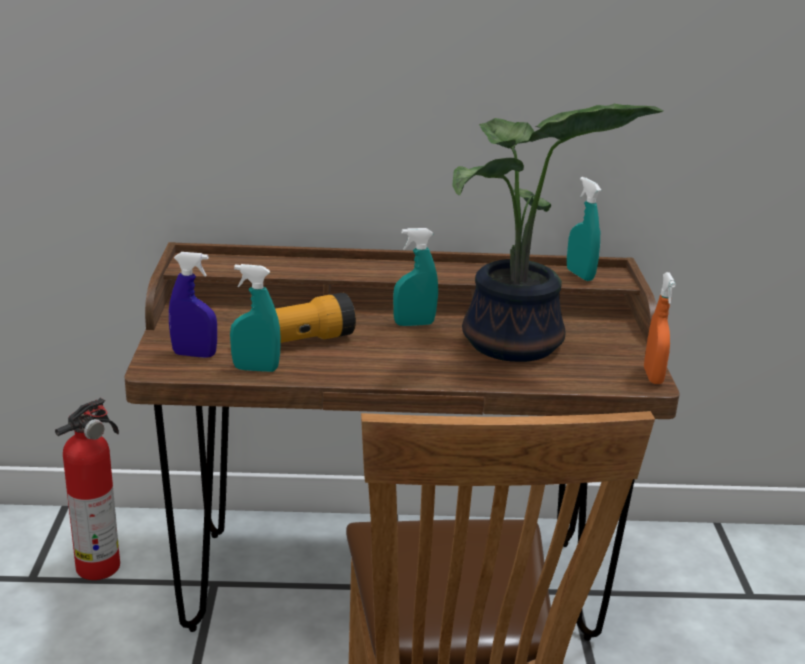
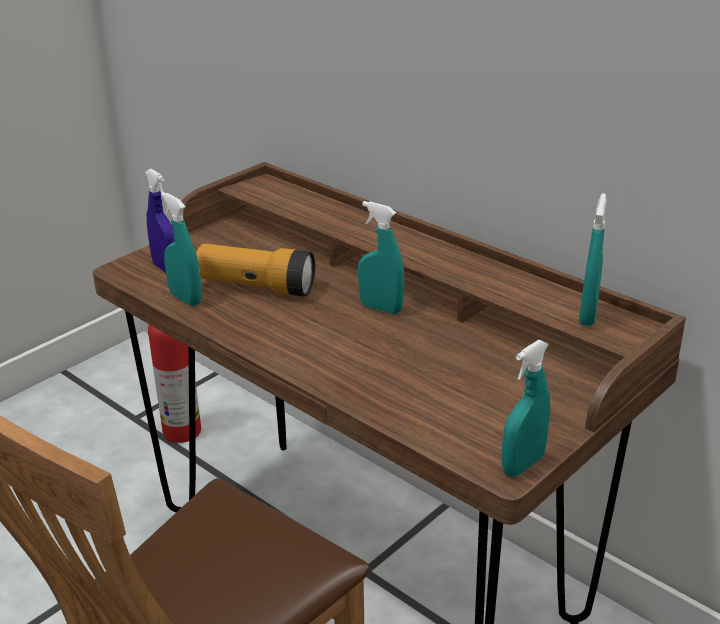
camera: 45 degrees right, 5 degrees up
(514, 346) = (435, 368): potted plant -> none
(653, 376) = (523, 464): orange spray bottle -> turquoise spray bottle

